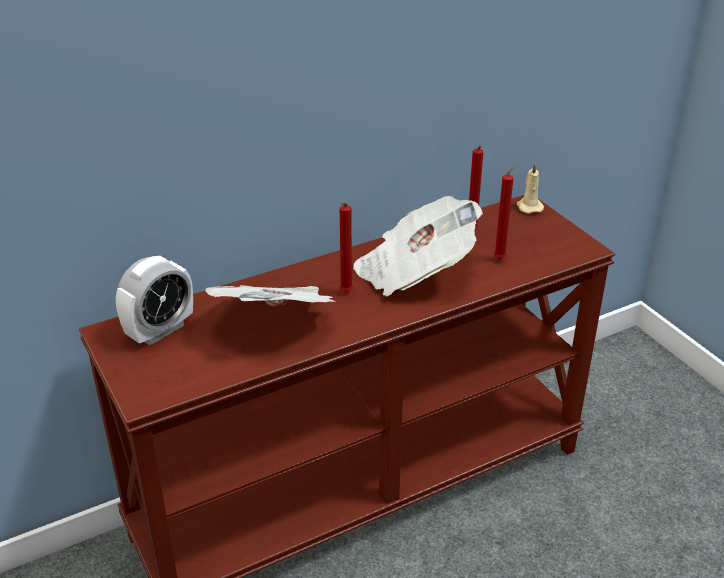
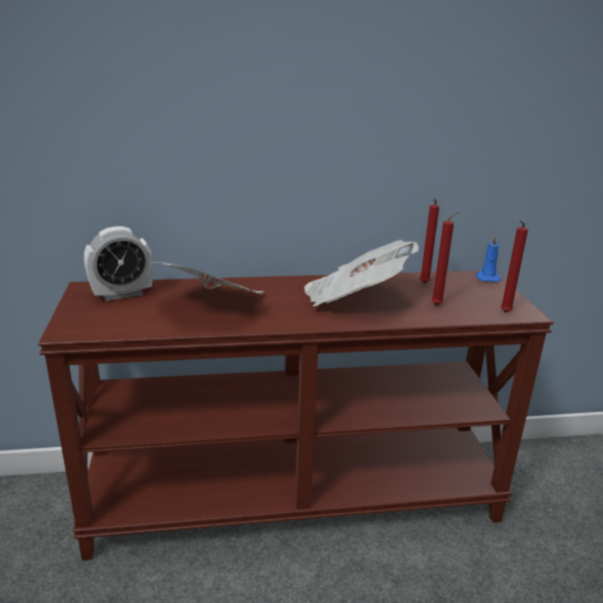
camera: 20 degrees right, 10 degrees down
(345, 293) = (284, 301): red candle -> red candle (504, 313)
(529, 206) = (487, 278): beige candle -> blue candle

